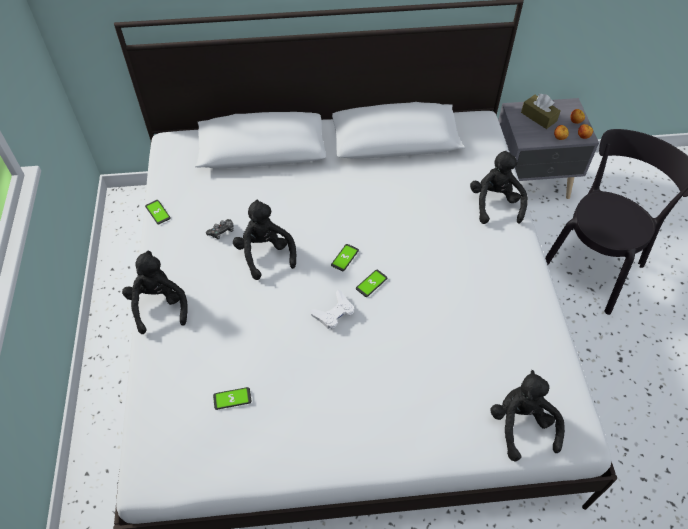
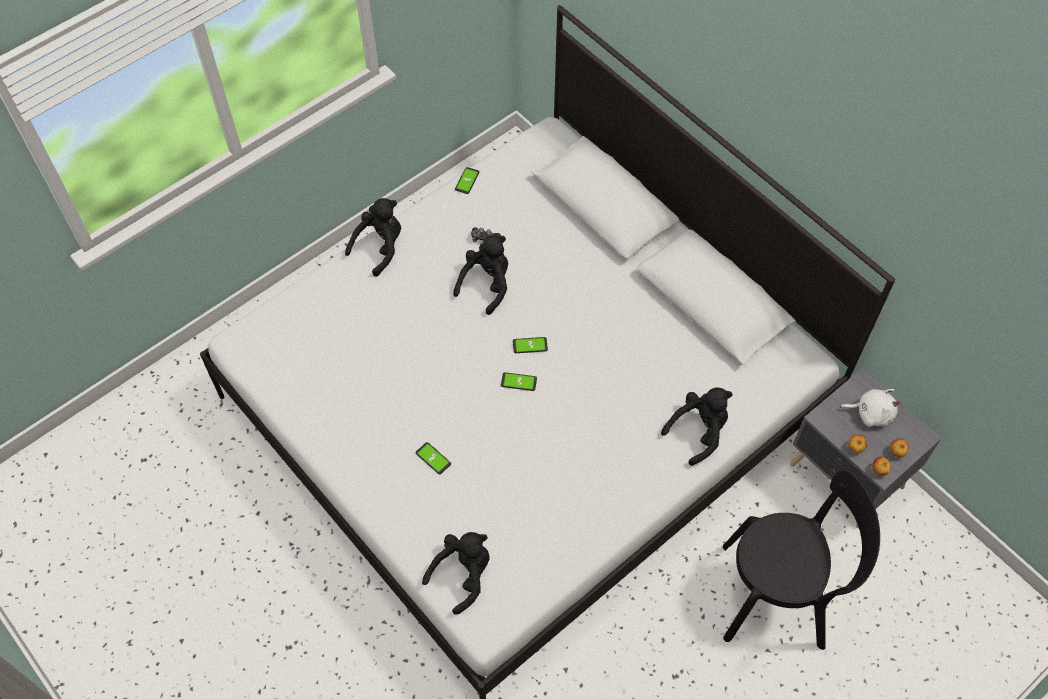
camera: 55 degrees right, 5 degrees up
(232, 398) = (335, 351): phone -> phone (433, 458)
(334, 313) = (466, 372): white game controller -> none
(538, 117) = (871, 413): brown tissue box -> white plush toy

